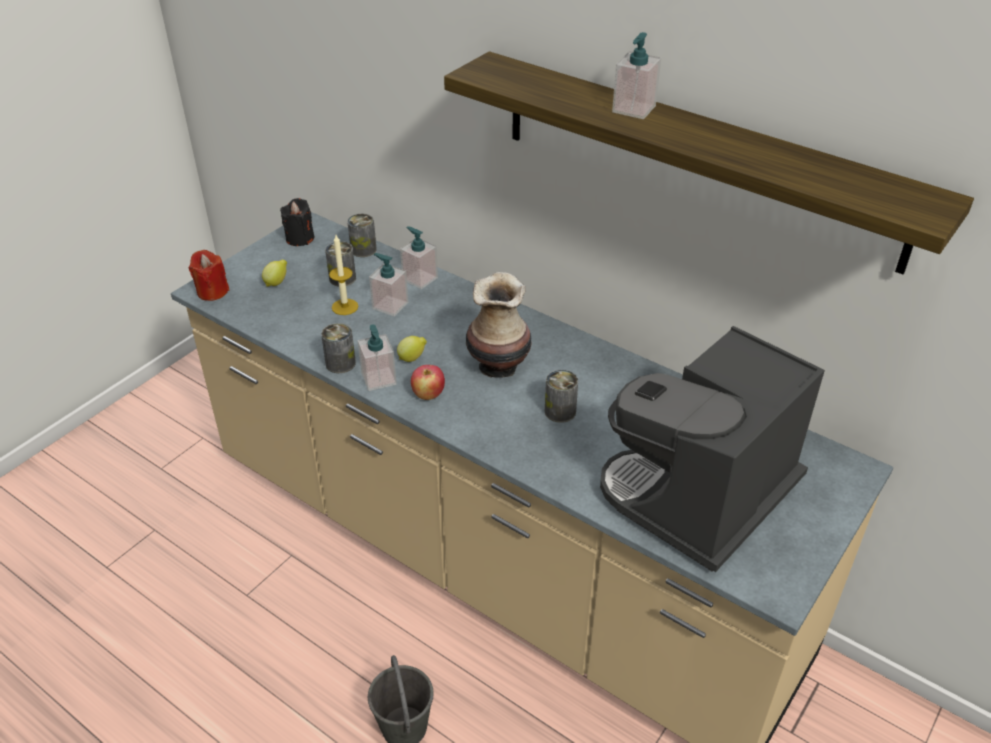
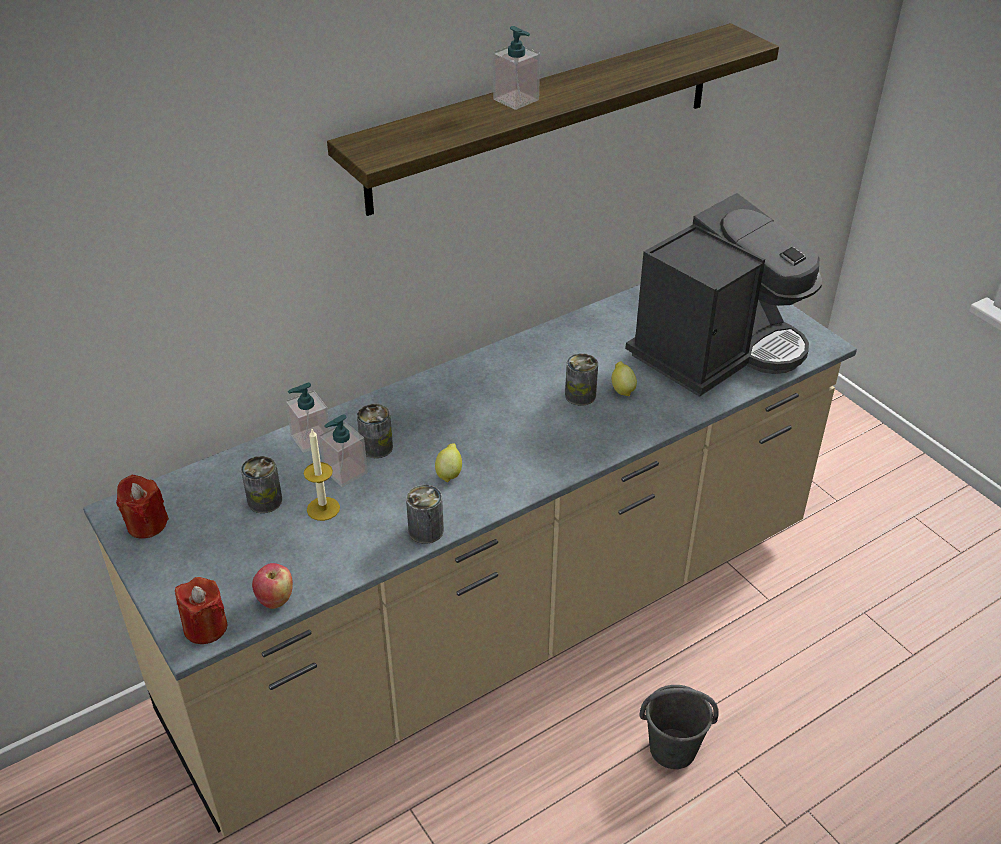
camera: 70 degrees left, 0 degrees up
(277, 282) = (231, 561): lemon -> lemon (622, 389)
(300, 238) = (146, 524): black candle -> red candle
(363, 250) = (217, 472): can -> can (376, 447)
(379, 379) = (469, 505): soap dispenser -> none
(428, 394) = (513, 474): apple -> apple (275, 599)
(499, 365) = (494, 416): vase -> none
(701, 498) = (717, 350): coffee machine -> coffee machine turned 105 degrees counterclockwise

